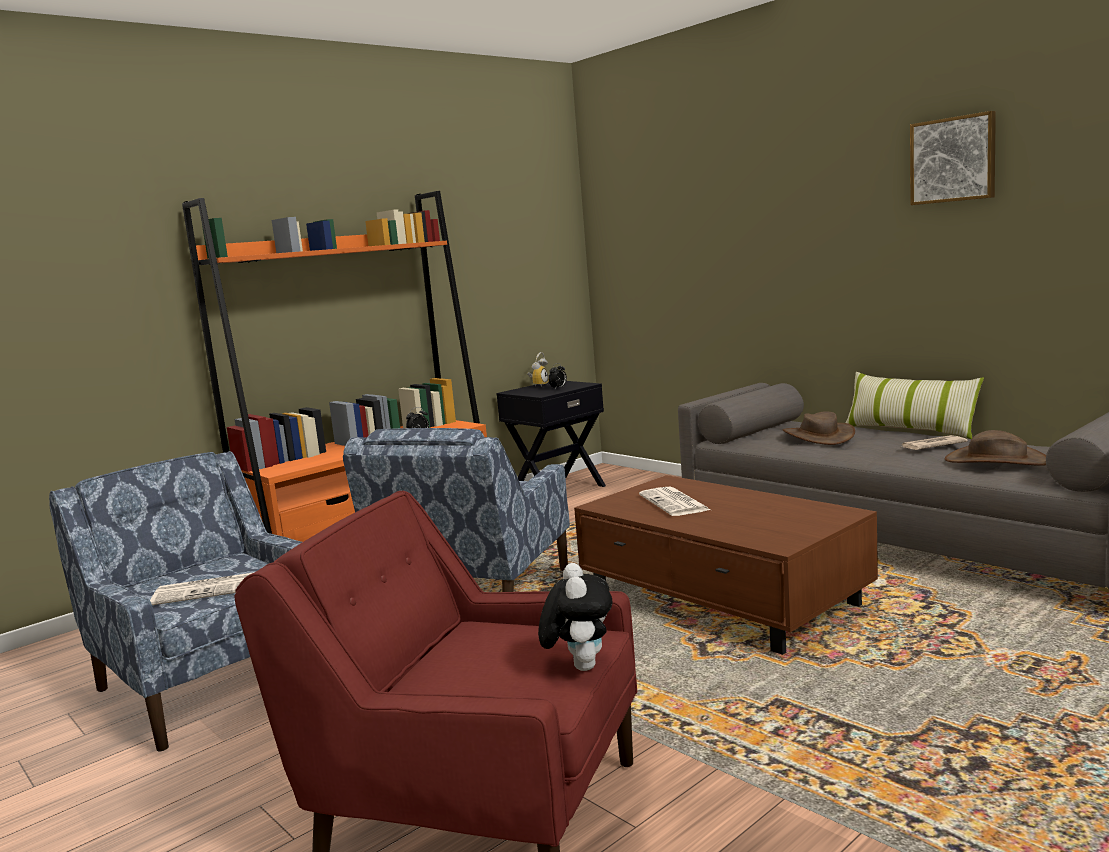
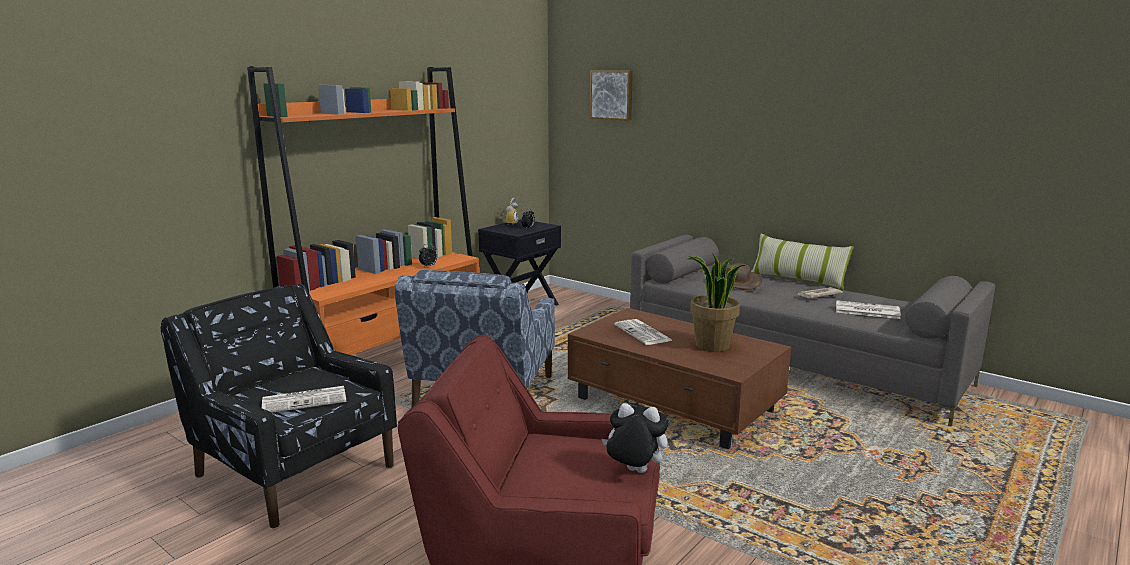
camera: 10 degrees left, 5 degrees up
(213, 683) = (294, 470): blue armchair -> black armchair
(579, 666) = (634, 472): plush toy -> plush toy turned 60 degrees counterclockwise
(763, 514) = (712, 346): none -> potted plant
(953, 160) = (848, 87): picture -> picture (612, 95)
(996, 461) = (866, 311): brown hat -> newspaper

